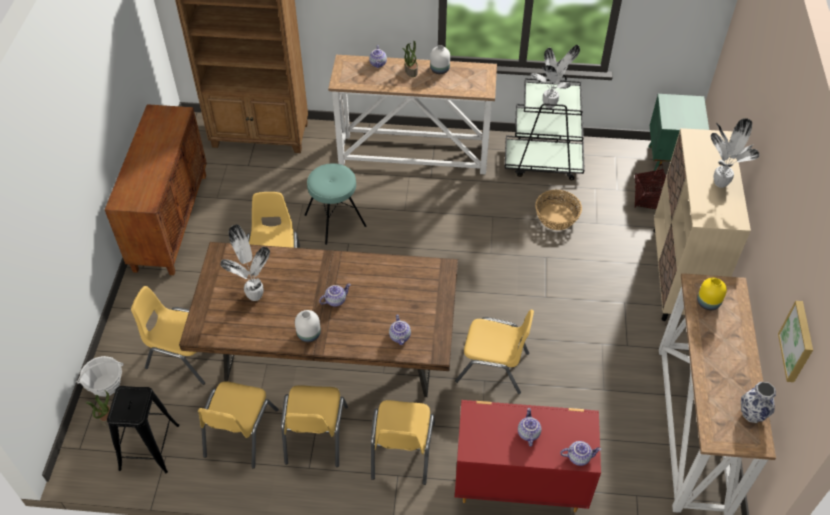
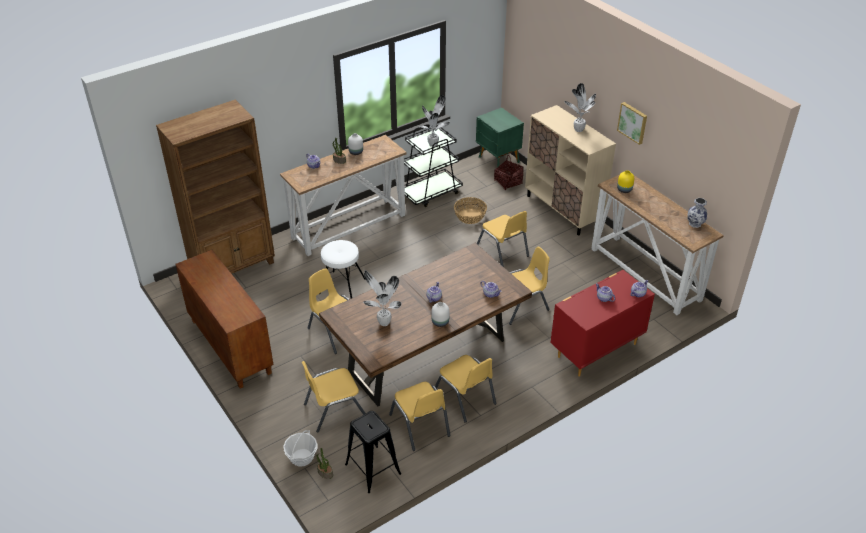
camera: 40 degrees left, 10 degrees down
(335, 220) = (342, 286): turquoise stool -> white stool
(402, 451) = (520, 374): yellow chair -> yellow chair (502, 251)
(798, 341) = (701, 167): picture -> picture (633, 122)

